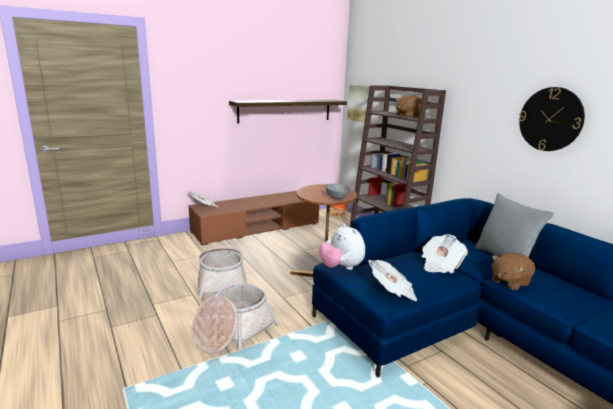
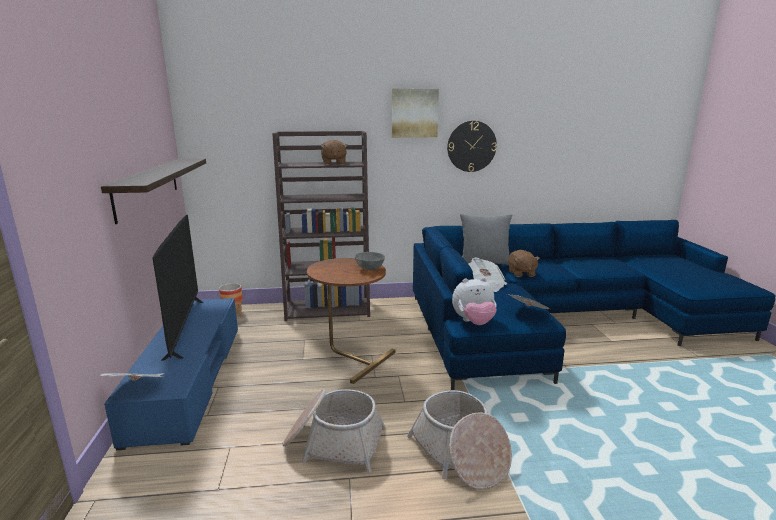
camera: 65 degrees left, 0 degrees up
(256, 228) = (189, 379): brown tv stand -> blue tv stand
(269, 199) = (185, 327): none -> television
(361, 103) = (222, 158): picture -> picture (414, 113)

